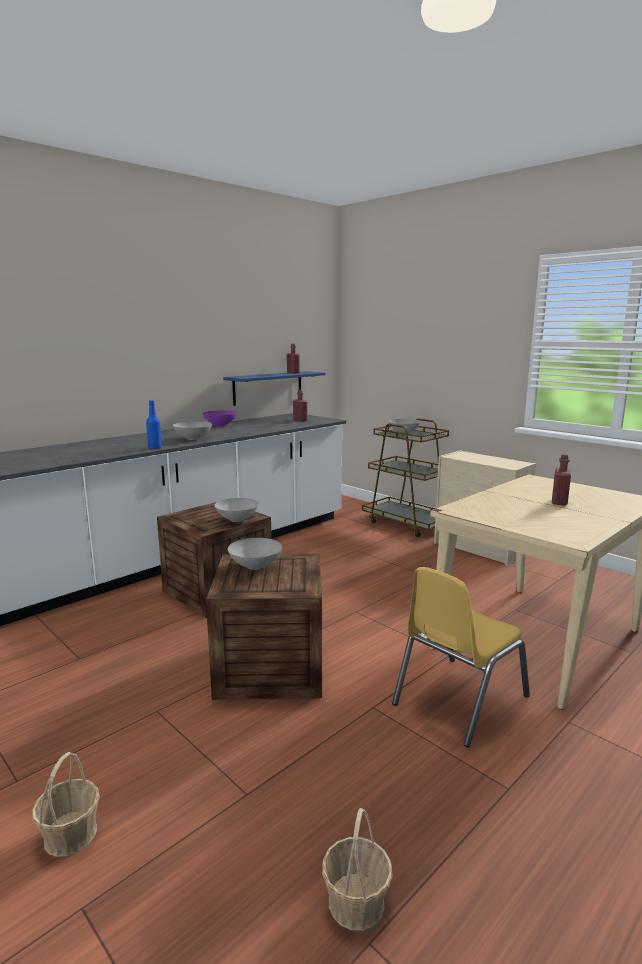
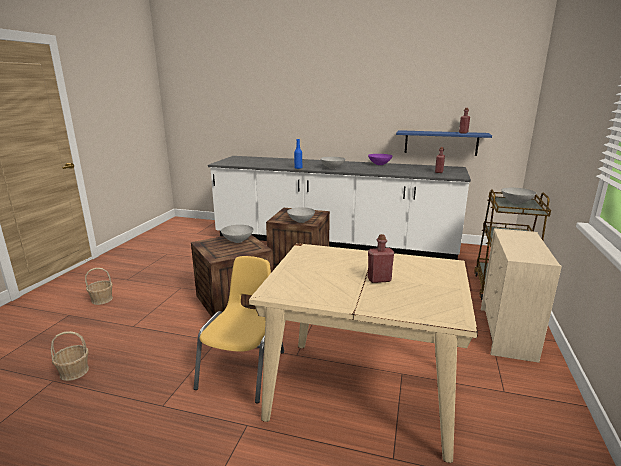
camera: 60 degrees right, 5 degrees up
(458, 699) = (243, 369): yellow chair -> yellow chair turned 90 degrees clockwise

